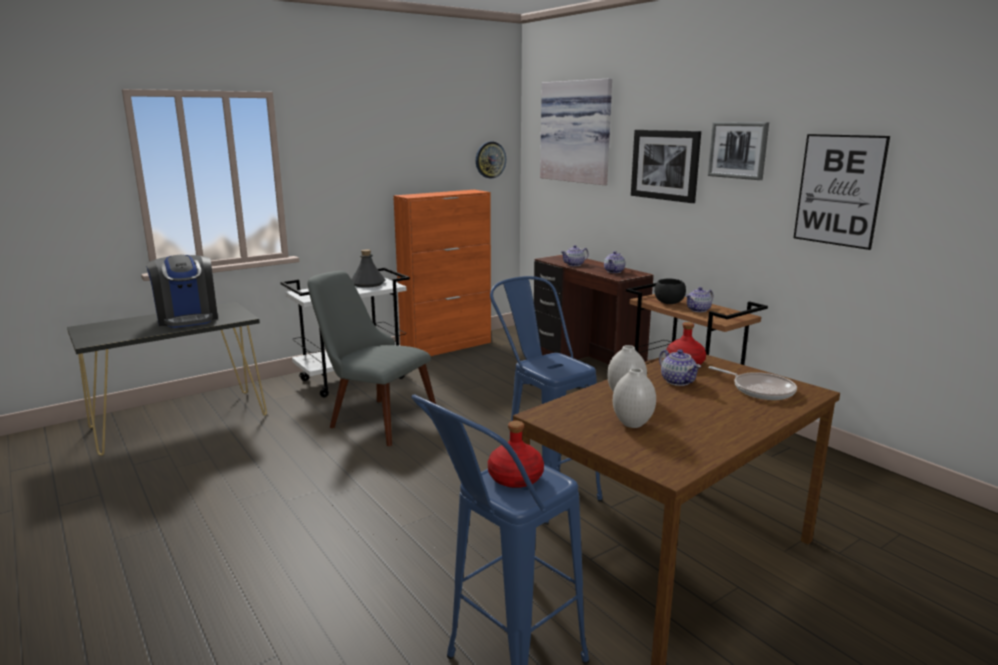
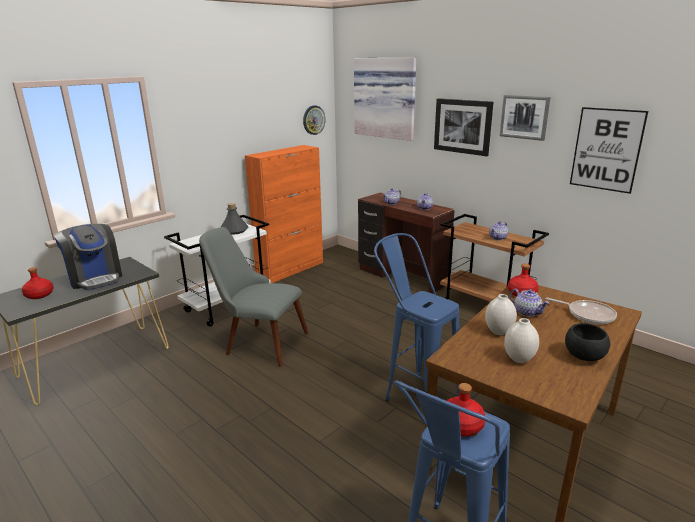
camera: 10 degrees left, 5 degrees up
(120, 329) = (39, 295): none -> red bottle
(668, 303) = (473, 233): black bowl -> black bowl (583, 357)

